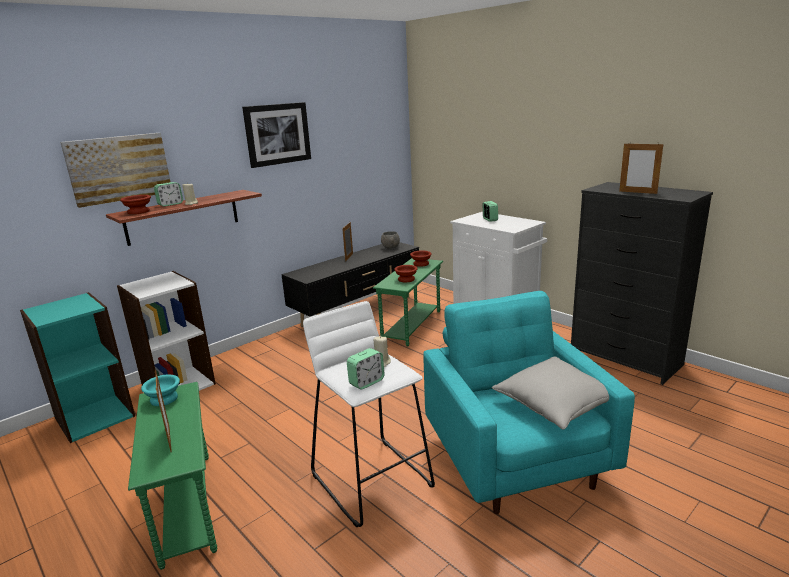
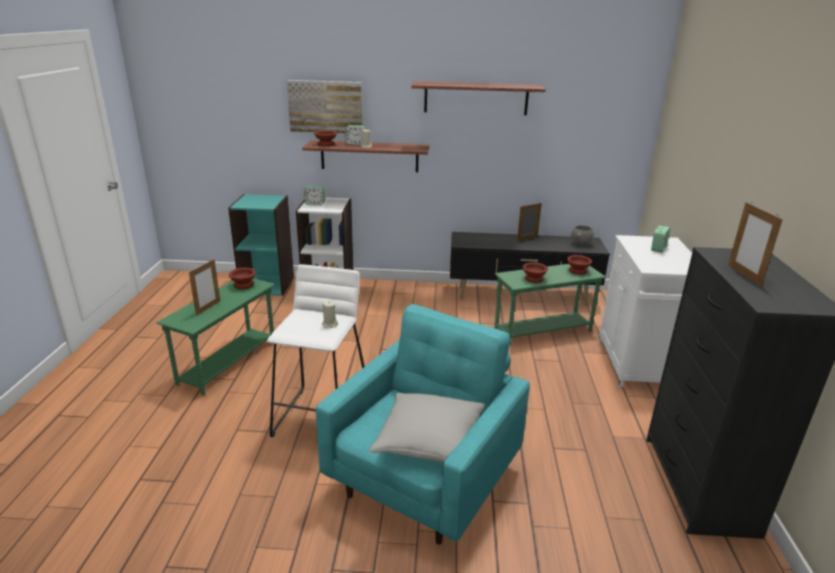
camera: 45 degrees right, 5 degrees up
(165, 399) = (244, 285): turquoise bowl -> brown bowl
(277, 134) = (476, 98): picture -> shelf
(366, 382) = (295, 330): alarm clock -> alarm clock (315, 204)

